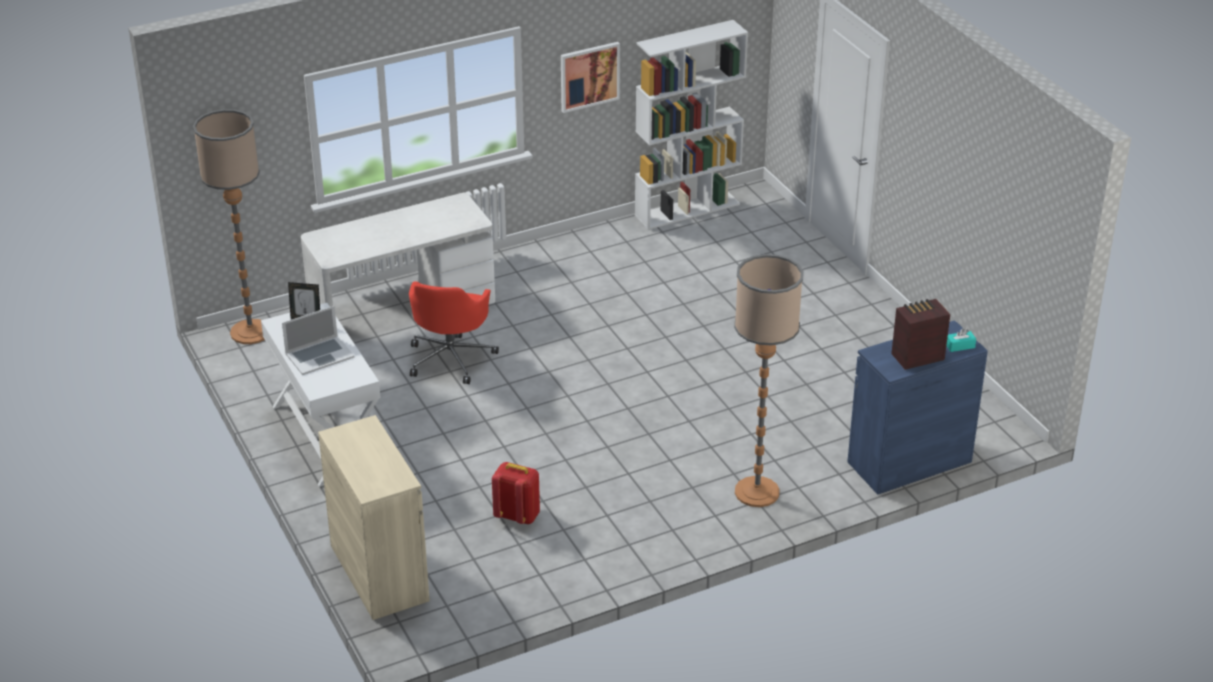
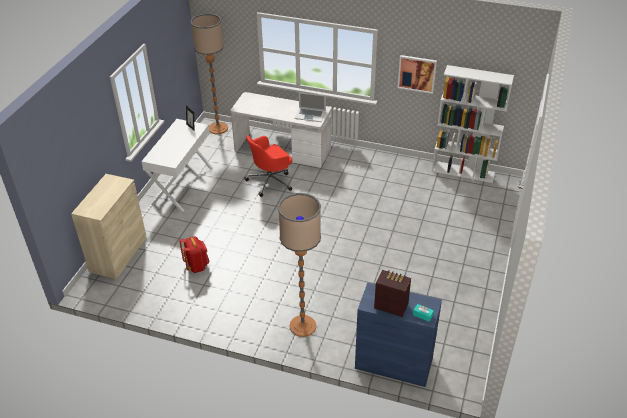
camera: 45 degrees right, 5 degrees up
(319, 355) = (172, 144): laptop -> laptop (310, 114)

